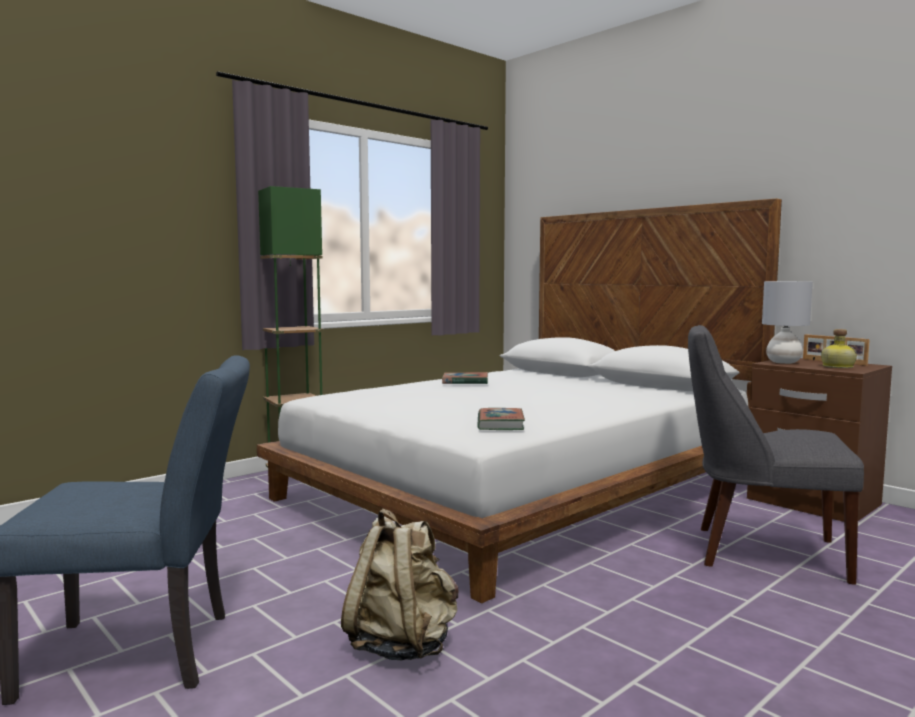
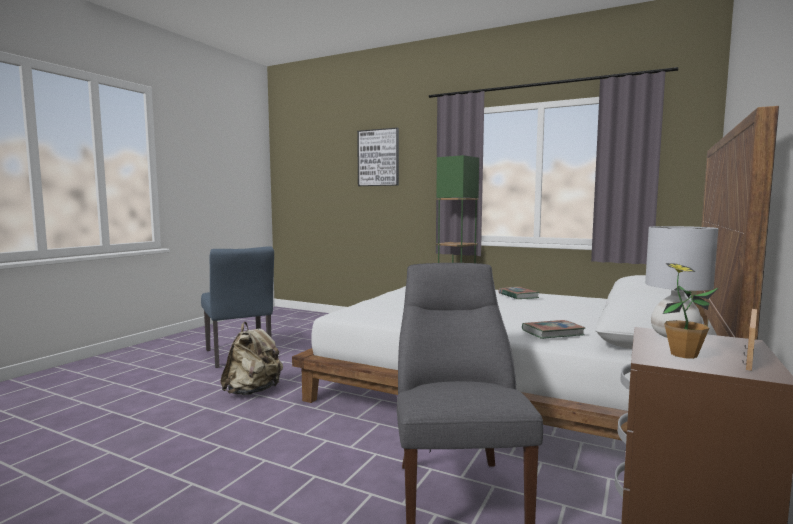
camera: 70 degrees right, 0 degrees up
(92, 167) = (378, 157): none -> picture
(500, 424) = (380, 312): book -> book (552, 333)
(836, 367) = (683, 355): bottle -> potted plant

